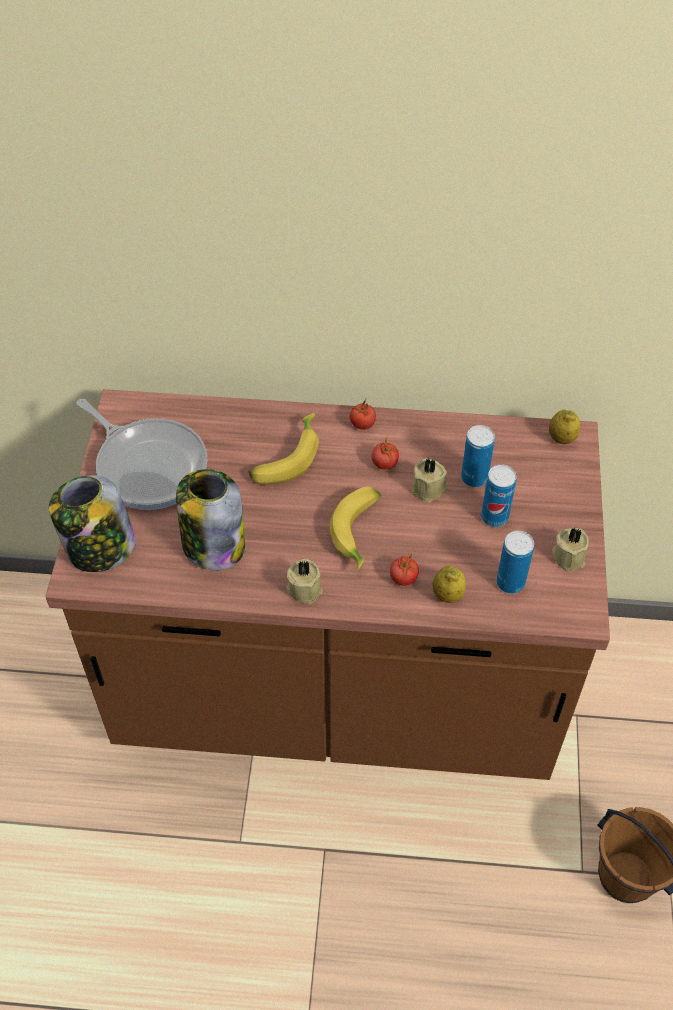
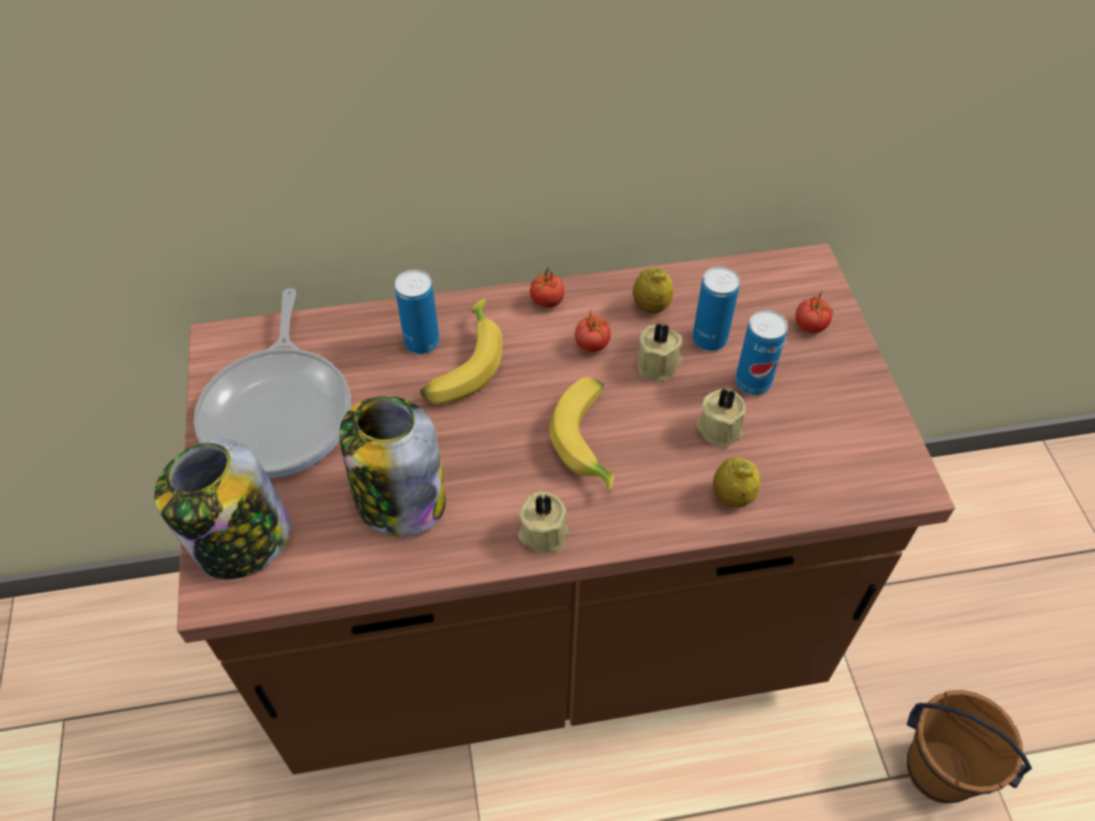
camera: 15 degrees left, 0 degrees up
(148, 465) = (280, 411): frying pan -> frying pan turned 60 degrees clockwise
(403, 578) = (668, 488): tomato -> tomato (810, 326)
(510, 582) = (805, 462): can -> can (422, 342)
(561, 438) = (795, 270): lemon -> lemon (651, 306)
(569, 556) = (863, 411): beige candle -> beige candle (720, 427)

